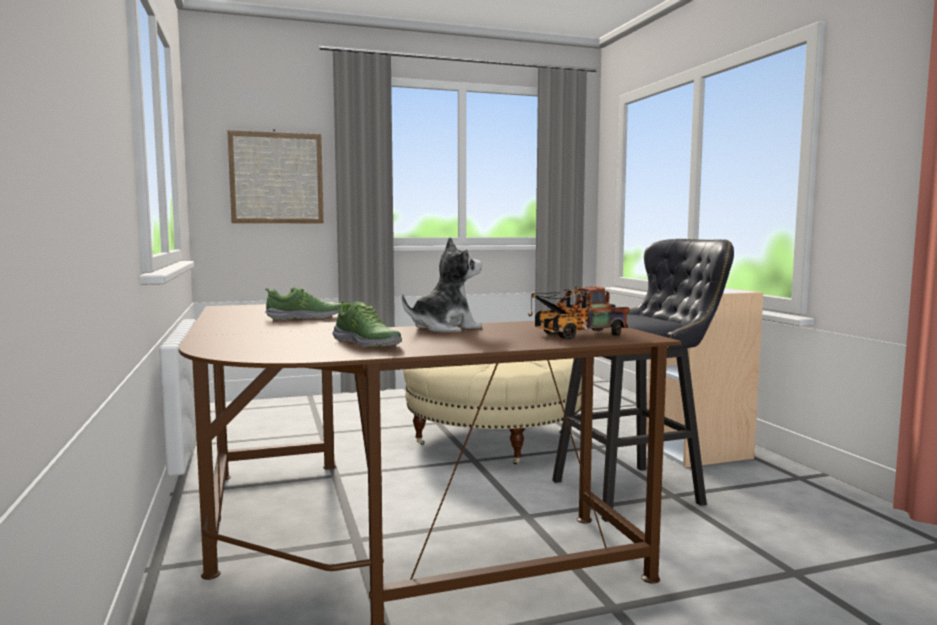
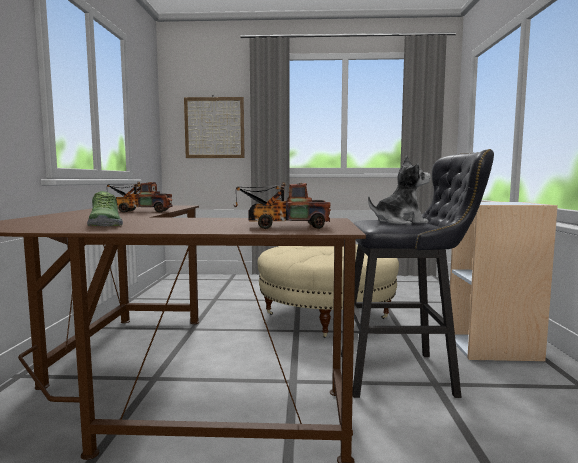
camera: 20 degrees right, 0 degrees up
(305, 318) = (139, 211): shoe -> toy truck
(444, 328) = (201, 219): plush toy -> plush toy (399, 222)

